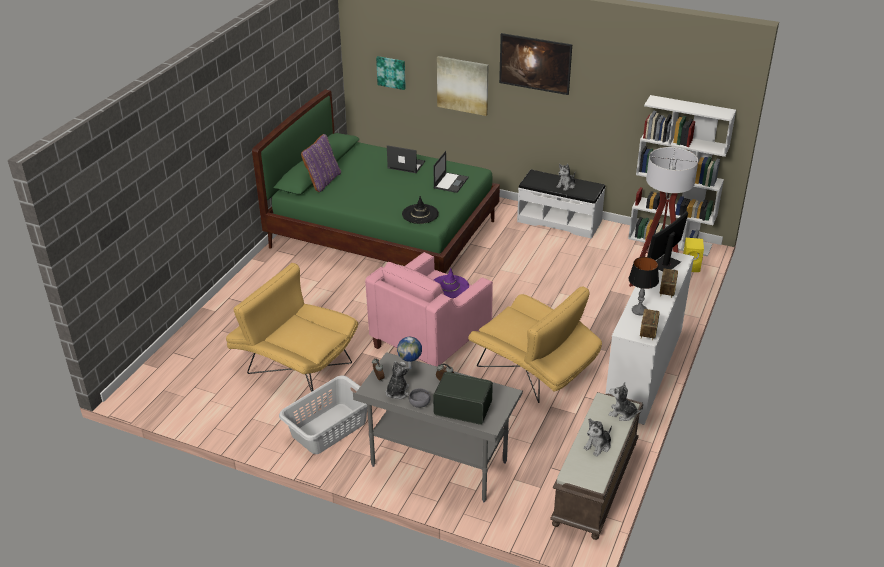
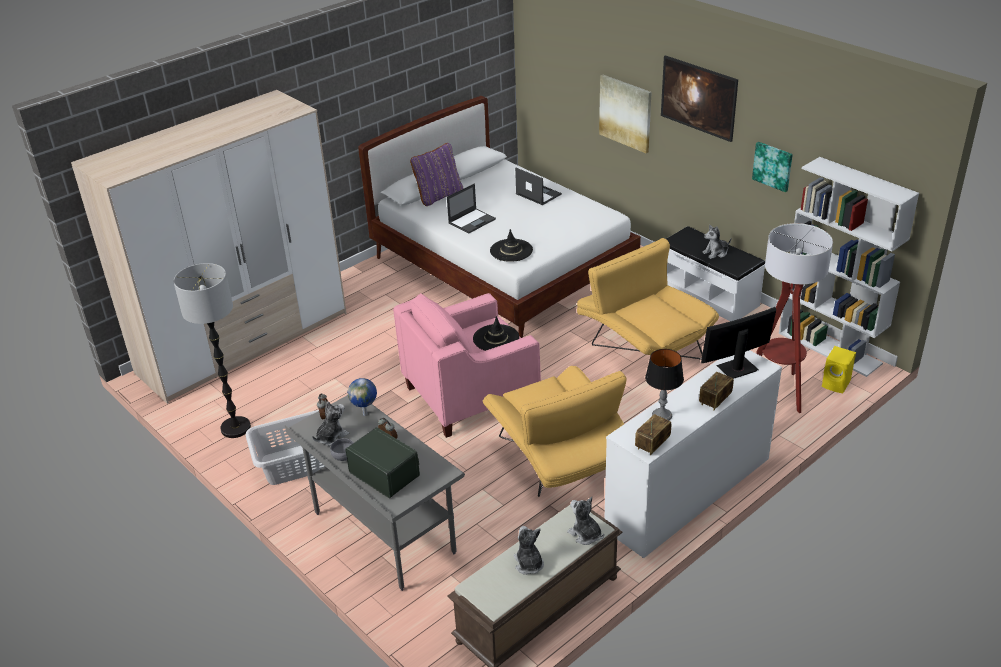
camera: 25 degrees right, 0 degrees up
(201, 345) = (244, 342): none -> wardrobe
(248, 418) = (236, 428): none -> floor lamp
(294, 364) = (317, 384): yellow armchair -> yellow armchair (642, 346)
(383, 234) = (502, 268): green bed -> white bed
(391, 72) = (558, 87): picture -> picture (773, 166)
(449, 287) = (496, 338): purple hat -> black hat
(451, 182) = (572, 222): laptop -> laptop (472, 221)
(598, 446) = (528, 564): plush toy -> plush toy turned 90 degrees clockwise

